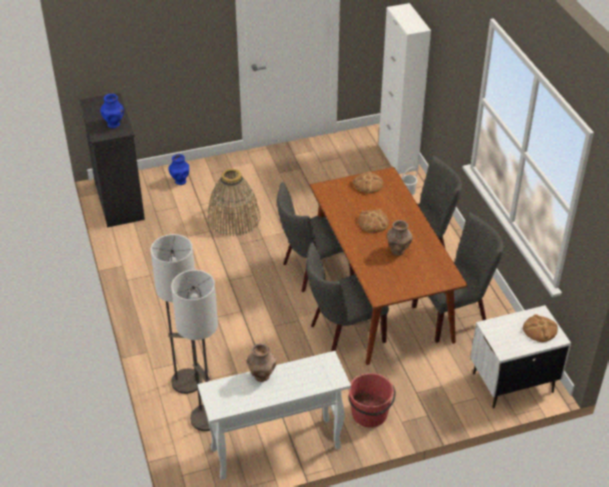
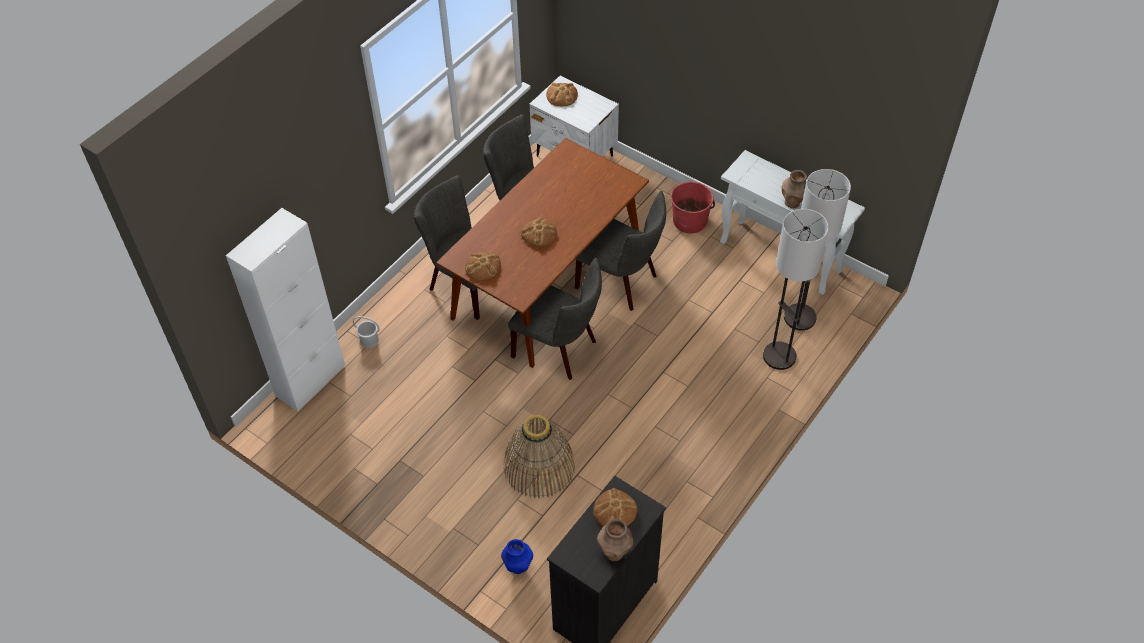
camera: 125 degrees left, 10 degrees up
(114, 124) = (615, 510): blue vase -> bread
(397, 251) = (564, 198): brown vase -> brown vase (614, 552)

